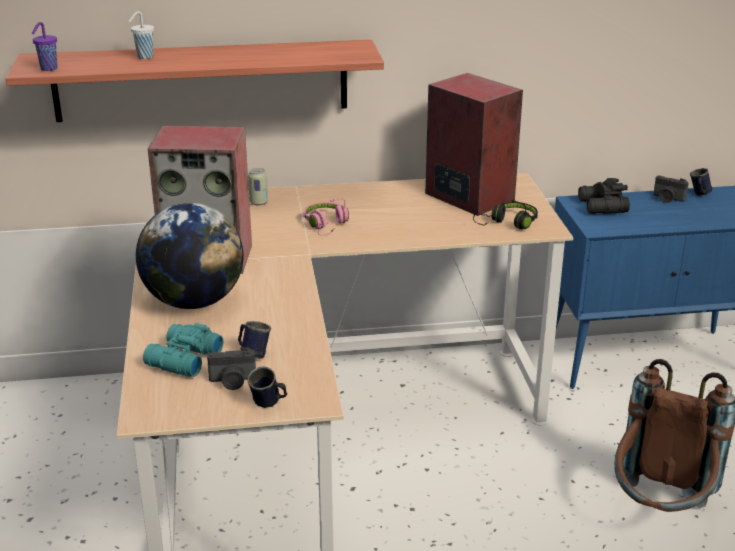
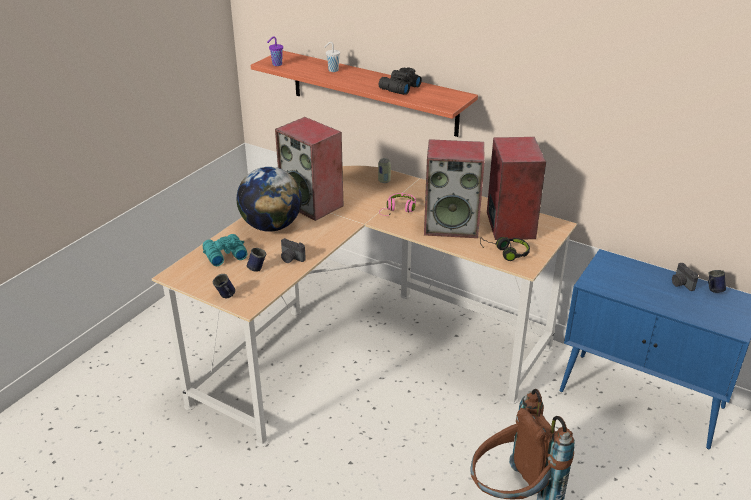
camera: 40 degrees right, 5 degrees up
(232, 381) = (228, 277): camera -> camera (291, 258)
(411, 219) = (452, 225): none -> speaker
(601, 207) = (619, 269): black binoculars -> black binoculars (398, 88)

